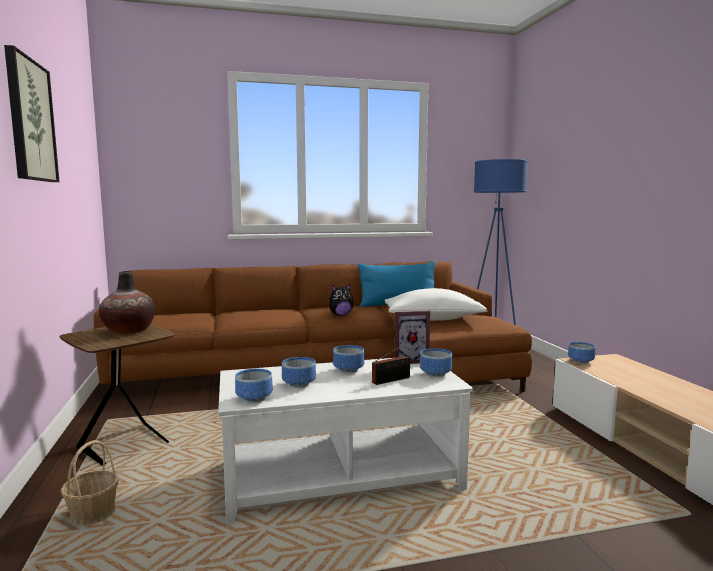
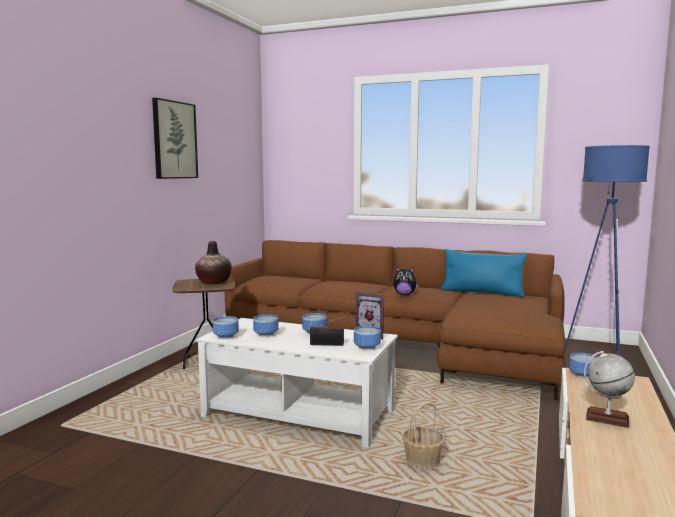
camera: 35 degrees right, 0 degrees up
(92, 514) = (151, 391): basket -> basket (422, 462)
(433, 319) = (478, 309): white pillow -> none
(666, 393) = (607, 418): none -> globe

